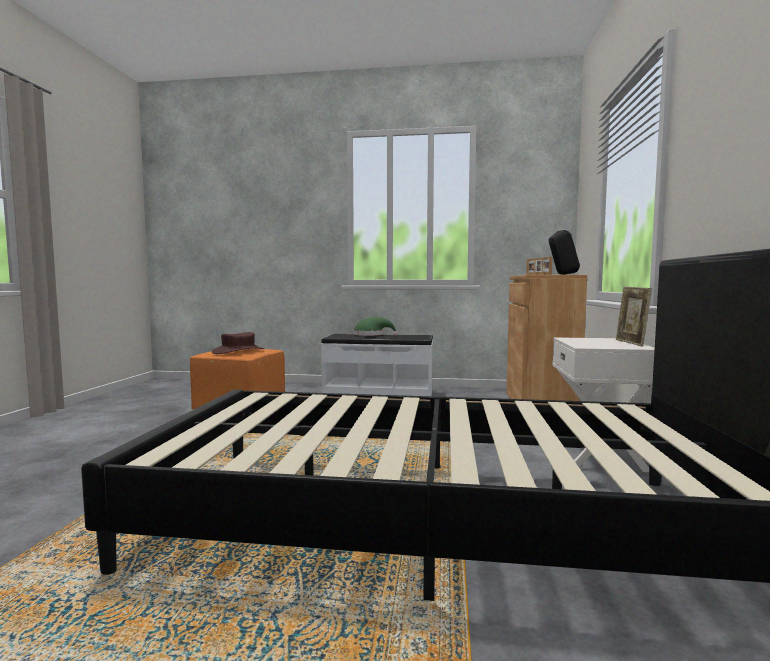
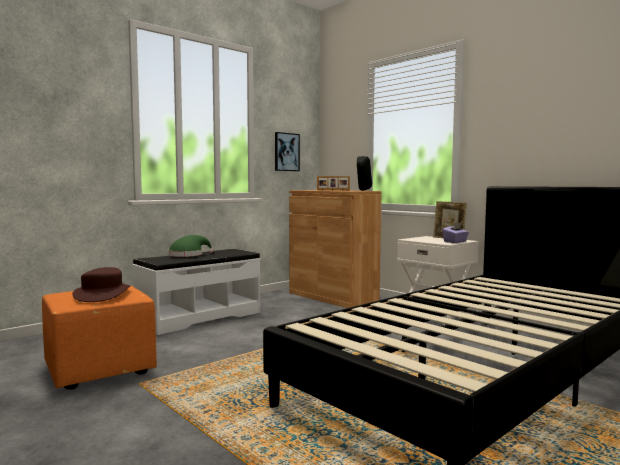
camera: 50 degrees left, 0 degrees up
(521, 233) = (286, 152): none -> picture
(609, 346) = (455, 242): none -> purple tissue box

